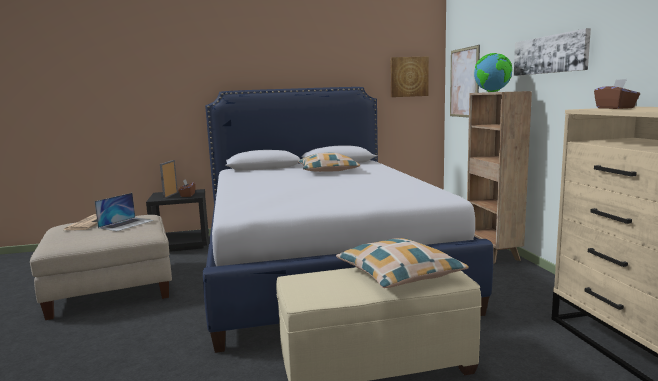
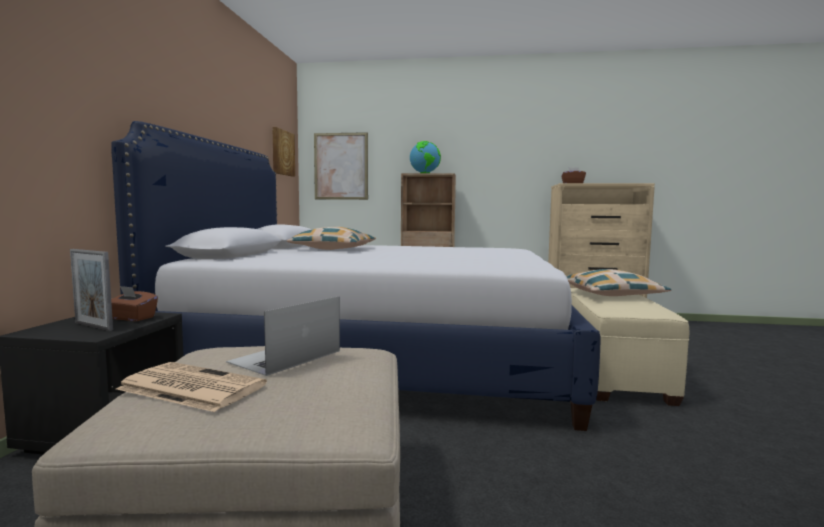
camera: 70 degrees left, 5 degrees down
(126, 224) = (285, 356): laptop -> laptop turned 105 degrees counterclockwise
(550, 54) = (467, 149): picture -> none

